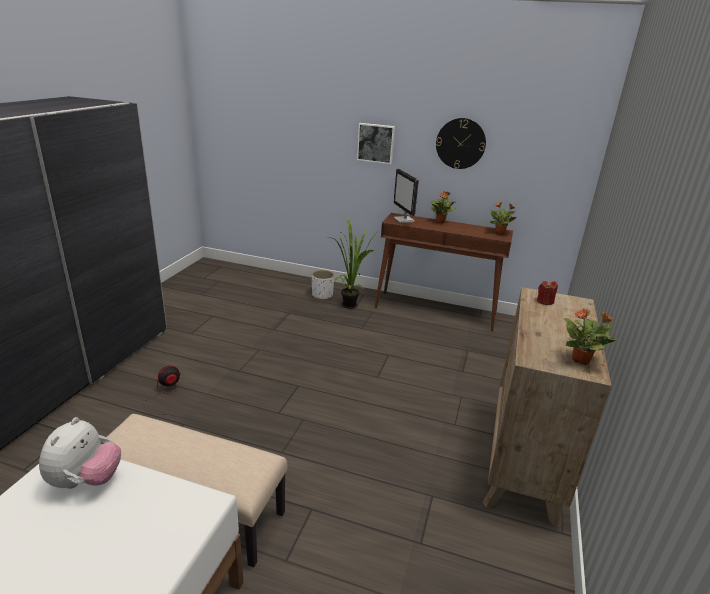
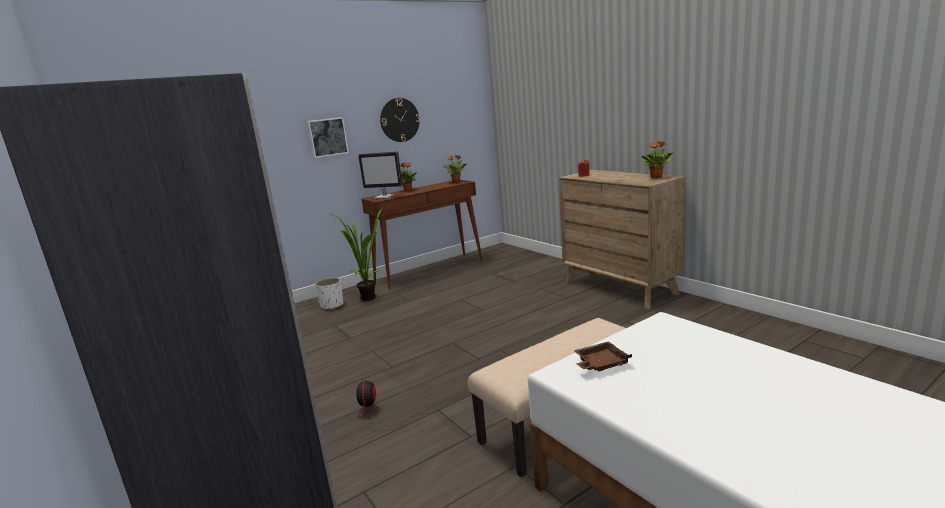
camera: 50 degrees left, 10 degrees down
(86, 480) = (600, 364): plush toy -> brown tray

